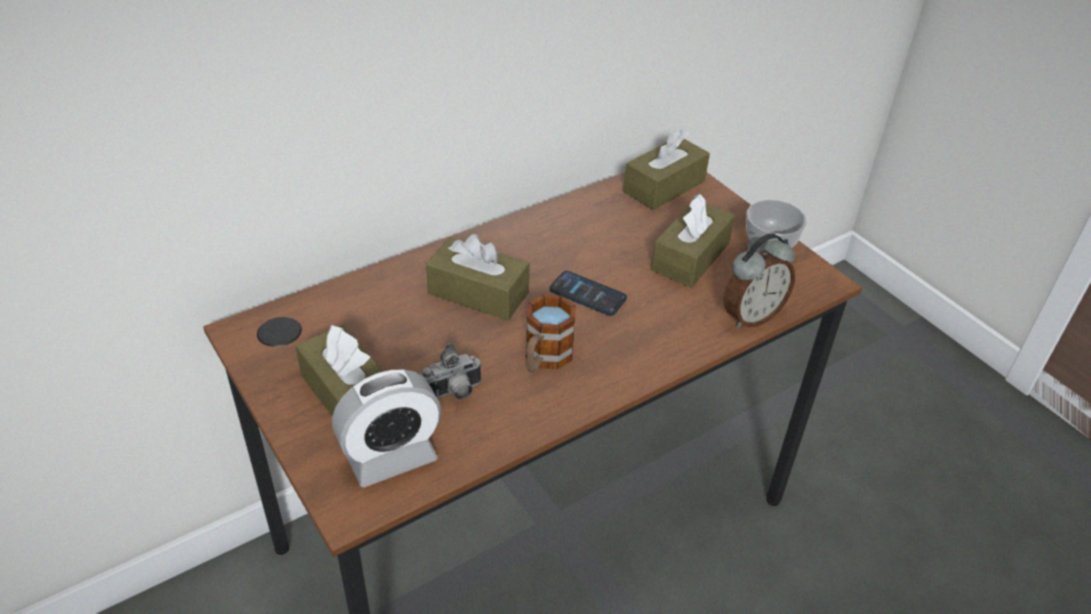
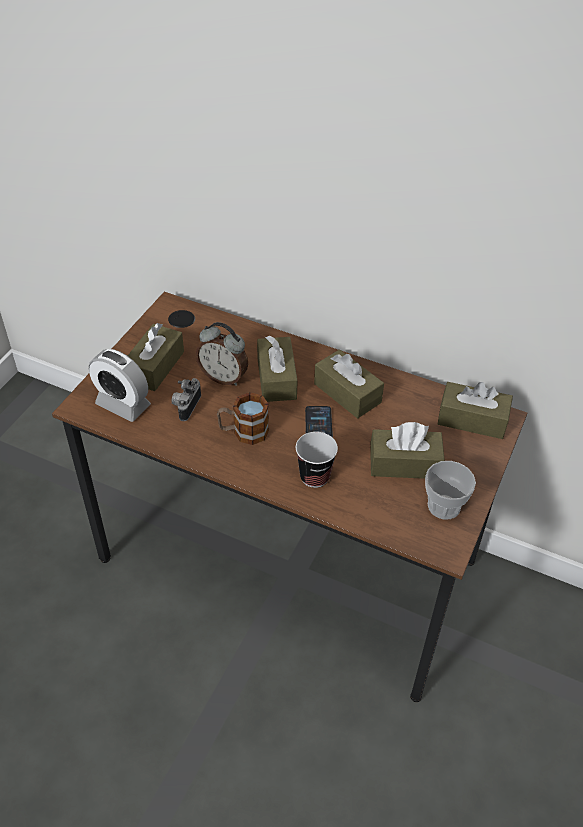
camera: 60 degrees right, 5 degrees up
(453, 393) = (186, 406): camera -> camera turned 75 degrees clockwise
(552, 250) = (347, 393): none -> brown tissue box
(661, 330) = (314, 476): none -> cup
(750, 316) = (369, 518): alarm clock -> alarm clock (224, 377)

